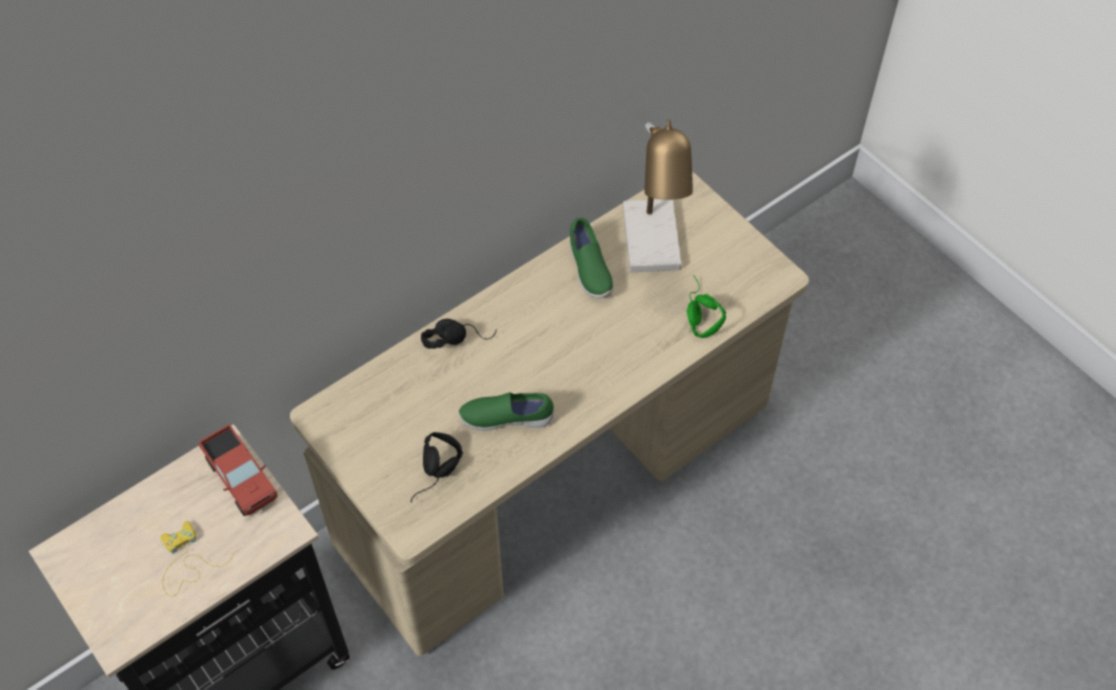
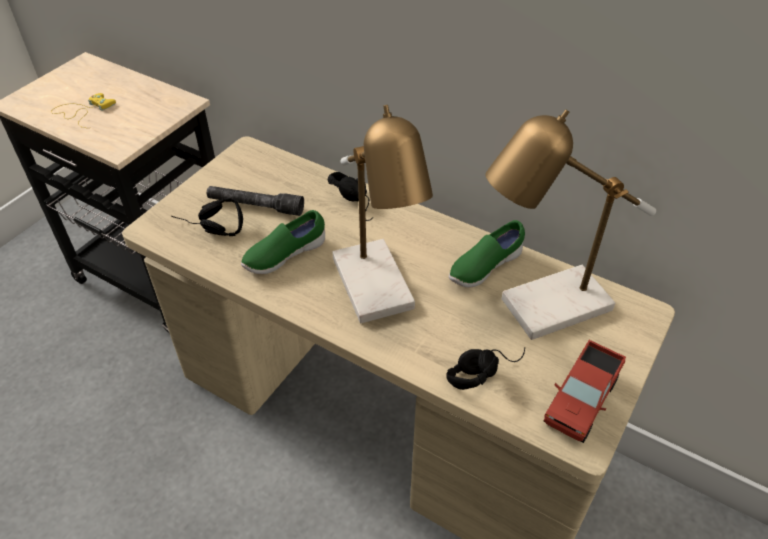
camera: 70 degrees right, 10 degrees down
(241, 479) = (160, 115): toy truck -> toy truck (581, 401)
(420, 427) = (255, 206): none -> grey flashlight
(506, 418) = (284, 255): green shoe -> green shoe turned 105 degrees counterclockwise
(586, 356) = (379, 293): none -> table lamp
(696, 312) = (483, 369): green headphones -> black headphones

